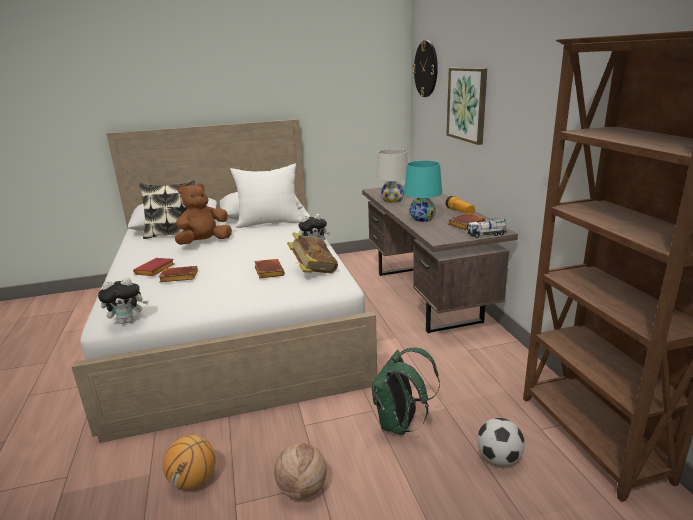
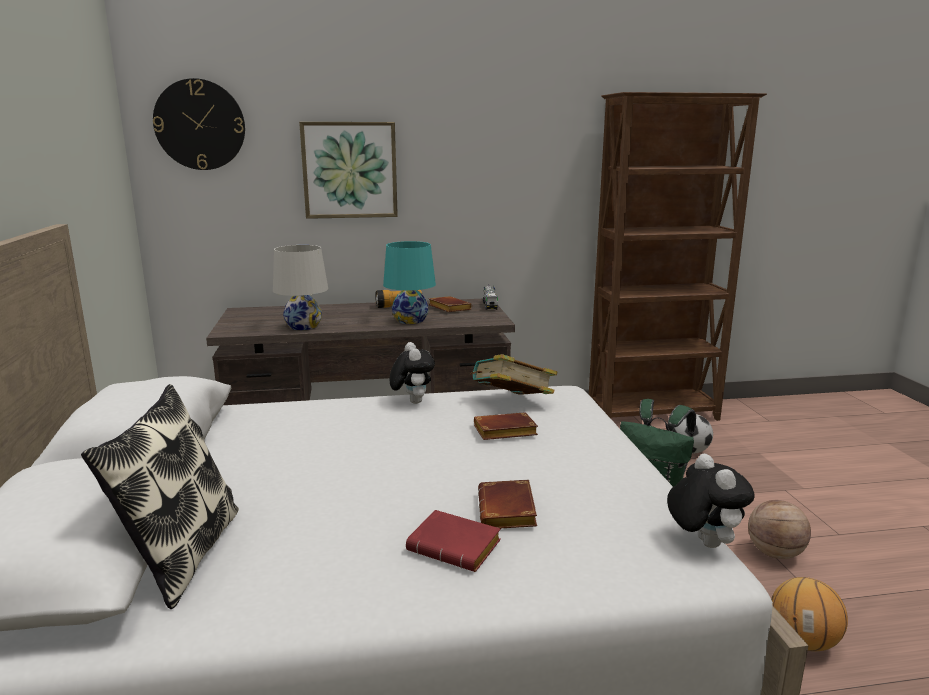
camera: 85 degrees left, 5 degrees down
(204, 242) = (299, 501): brown plush toy -> none
(270, 222) = (229, 435): white pillow -> none

